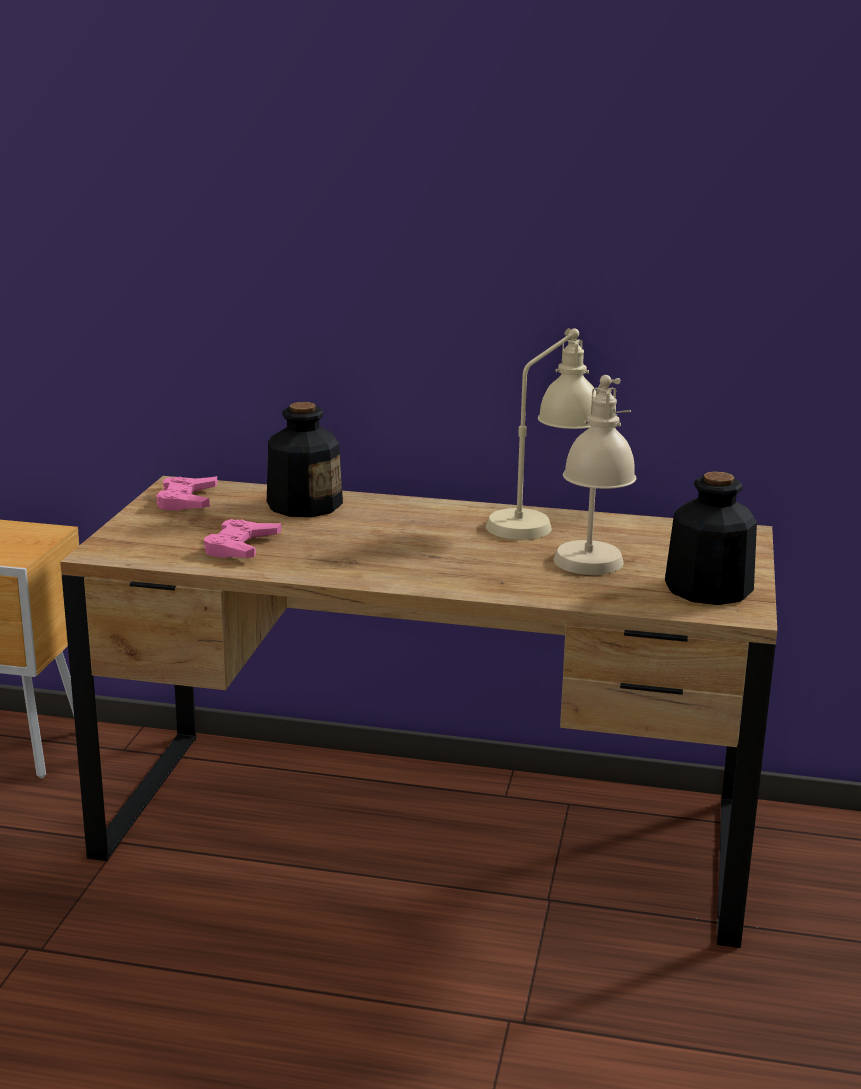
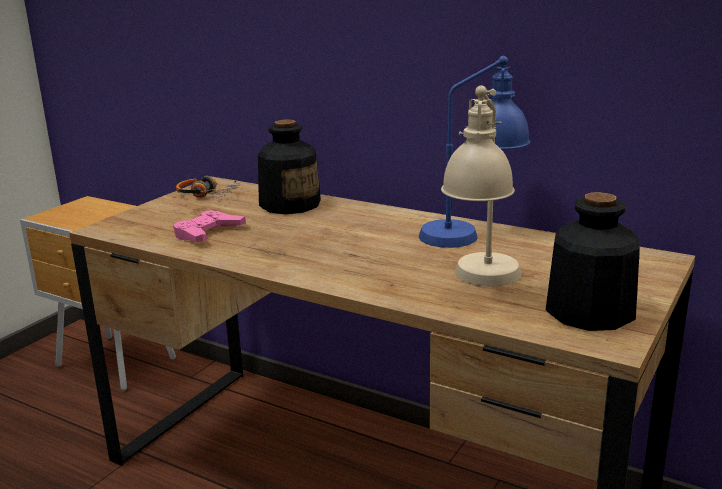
camera: 20 degrees right, 0 degrees up
(187, 500) = (208, 195): pink game controller -> headphones
(541, 522) = (472, 233): beige table lamp -> blue table lamp

